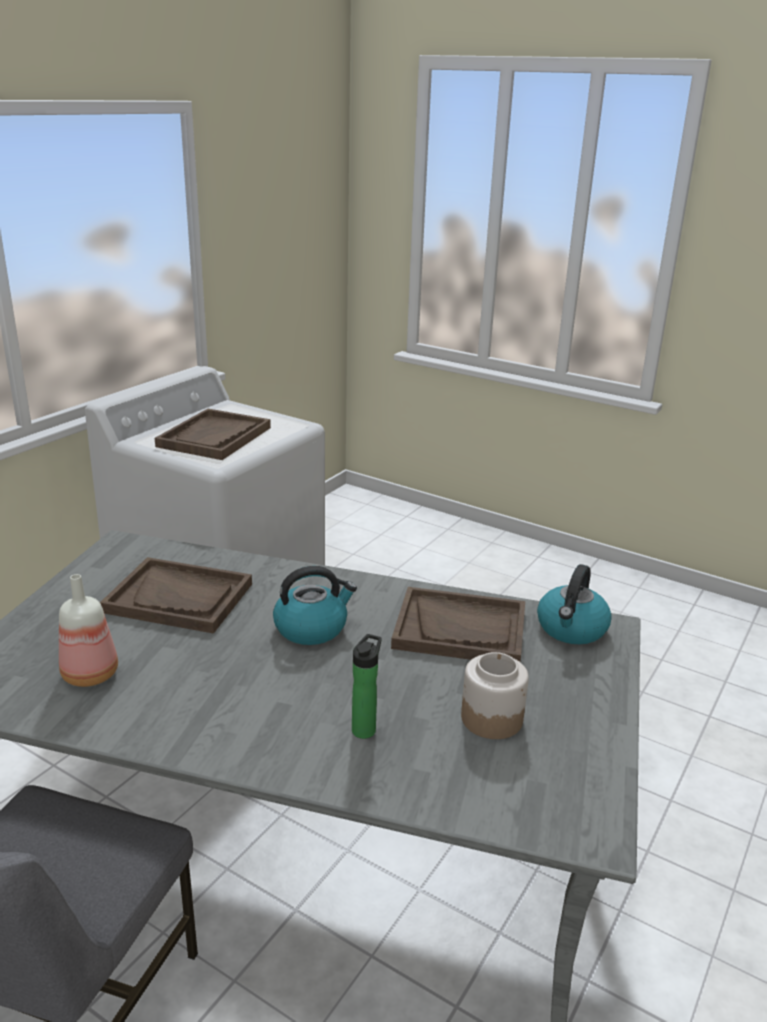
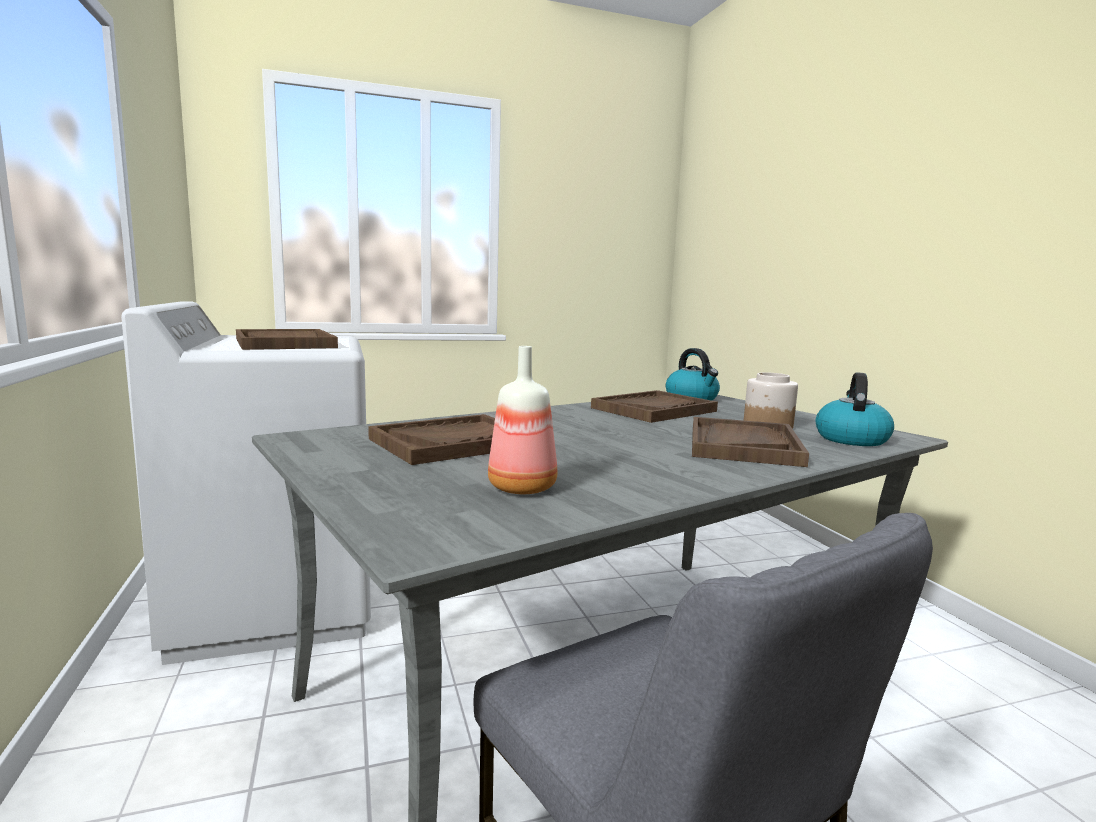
camera: 50 degrees left, 15 degrees down
(312, 628) = (586, 428): kettle -> kettle (851, 439)
(365, 728) = (743, 445): bottle -> brown tray

